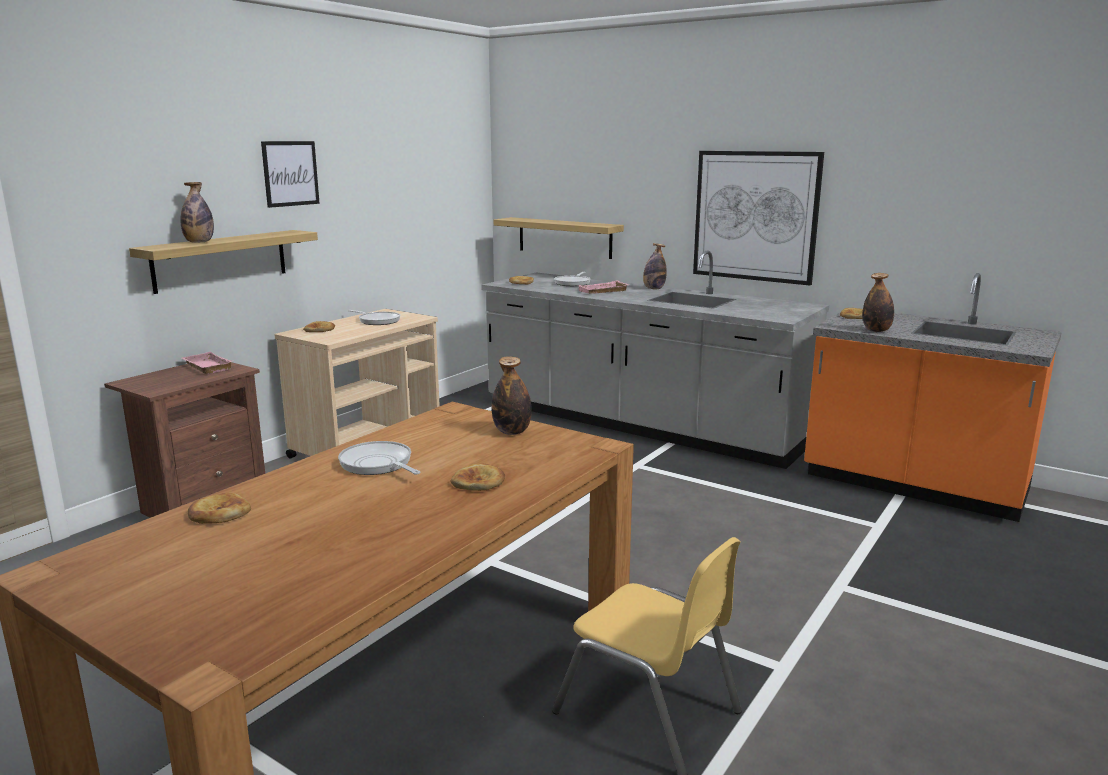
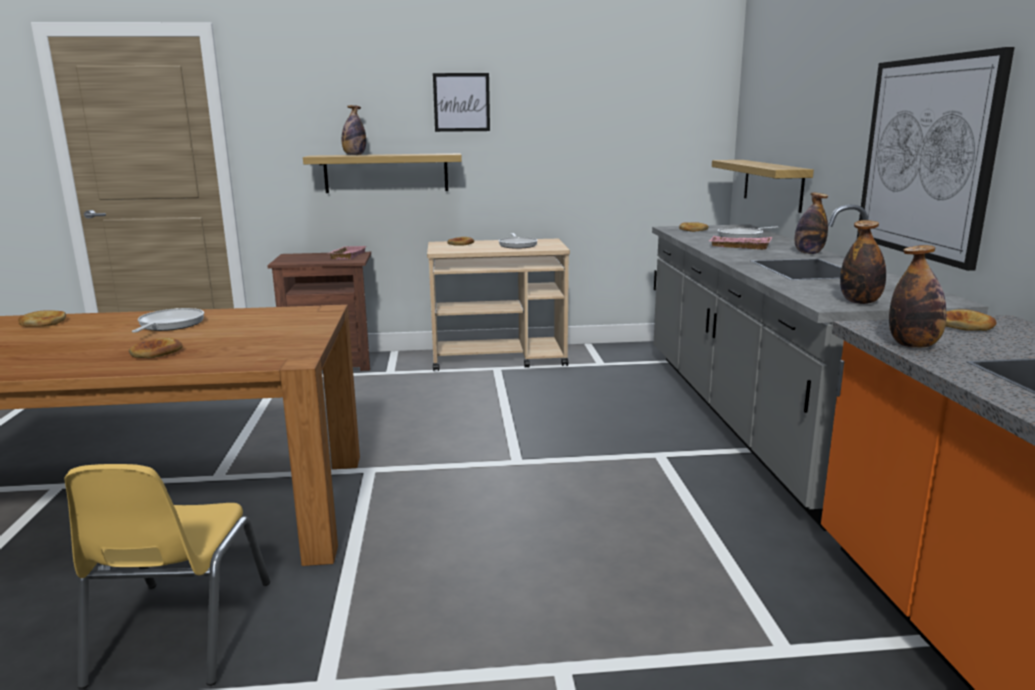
camera: 50 degrees right, 0 degrees up
(512, 432) = (292, 332): bottle -> bottle (860, 302)

